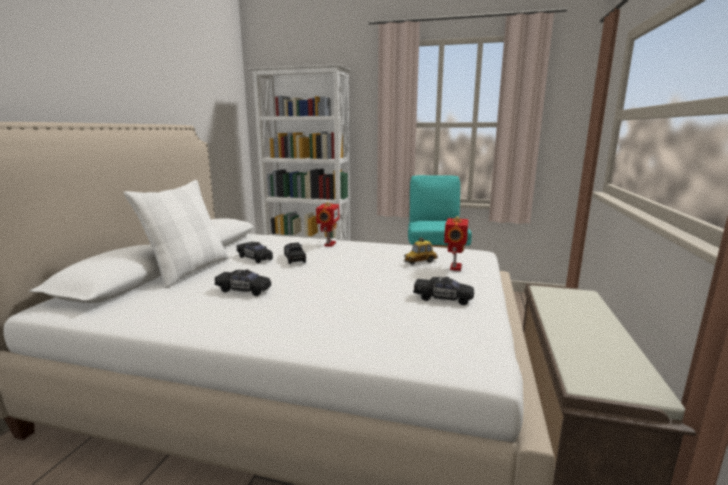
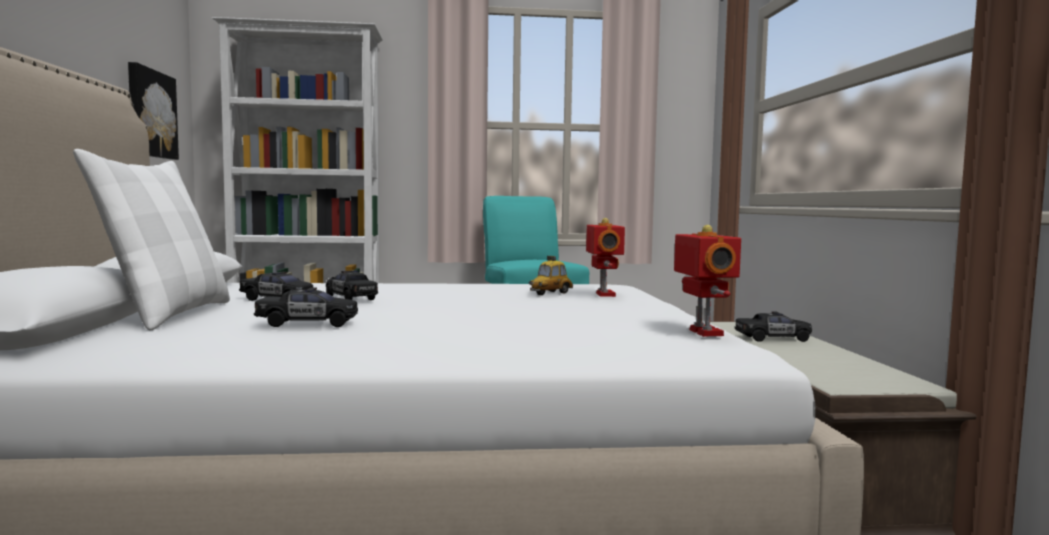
camera: 20 degrees left, 10 degrees down
(216, 131) = (150, 114): none -> picture
(329, 244) = (387, 285): toy robot -> toy robot (703, 332)
(443, 298) = (624, 315): black toy car -> black toy car (773, 338)

